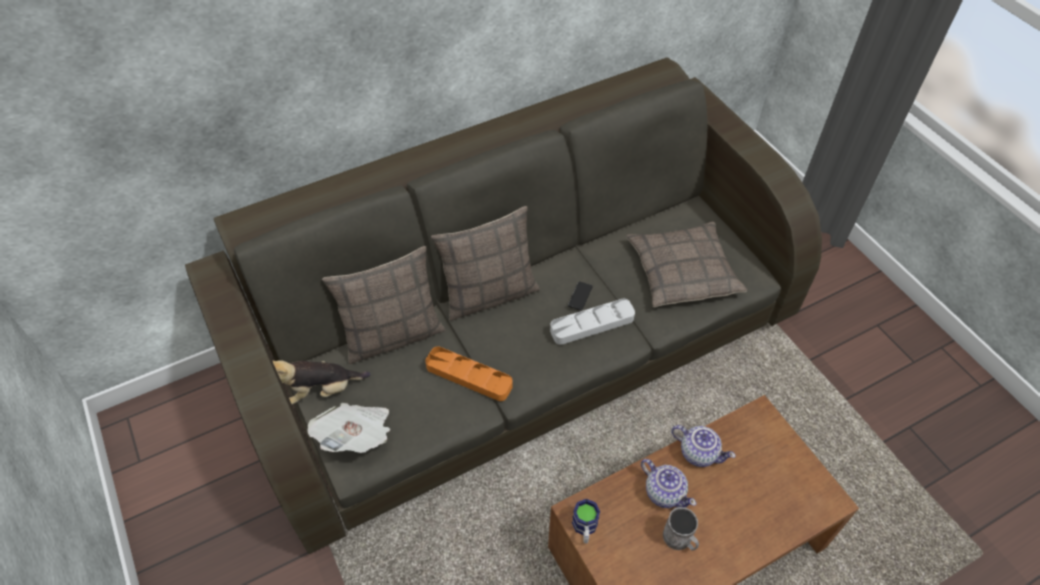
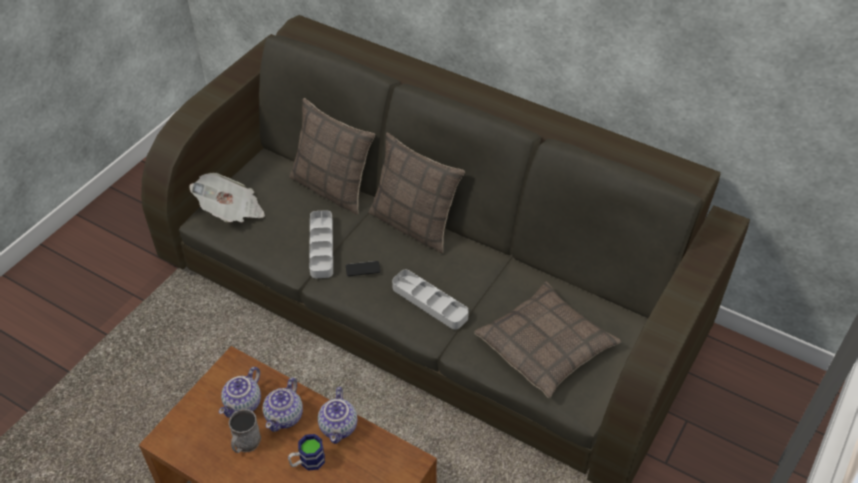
camera: 60 degrees right, 5 degrees down
(321, 391) = (258, 176): plush toy -> none
(469, 376) = (321, 247): orange tray -> grey tray
(580, 296) = (454, 281): phone -> phone (362, 269)
(585, 528) = (222, 375): mug -> mug (307, 461)
(632, 523) = (243, 404): none -> teapot

